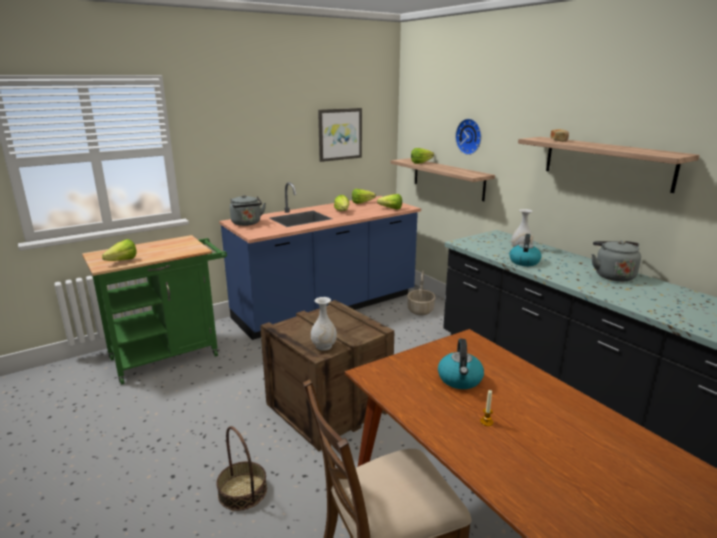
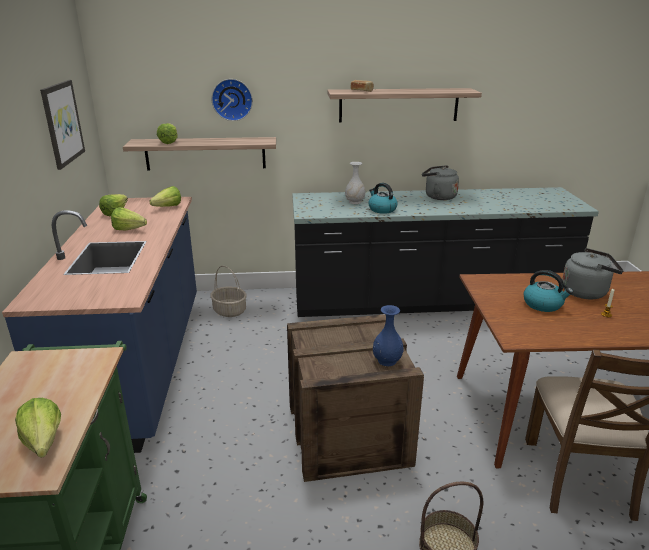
camera: 60 degrees left, 5 degrees up
(247, 223) = (62, 294): grey kettle -> grey kettle (586, 292)
(324, 346) = (387, 360): white vase -> blue vase

